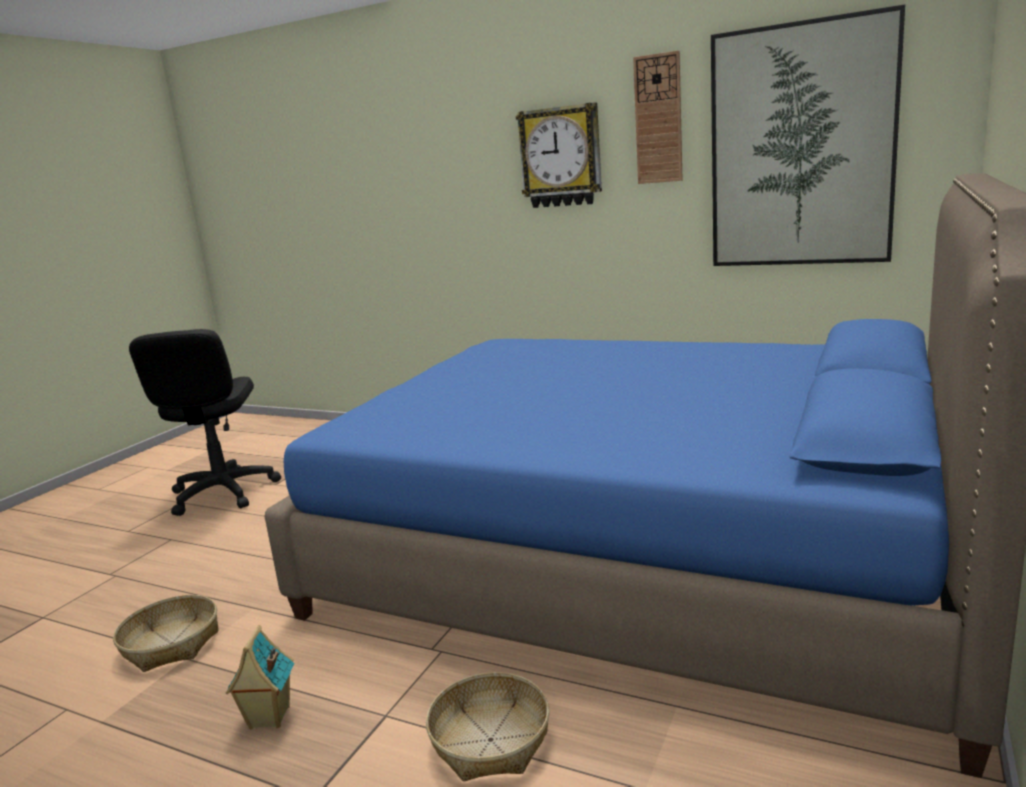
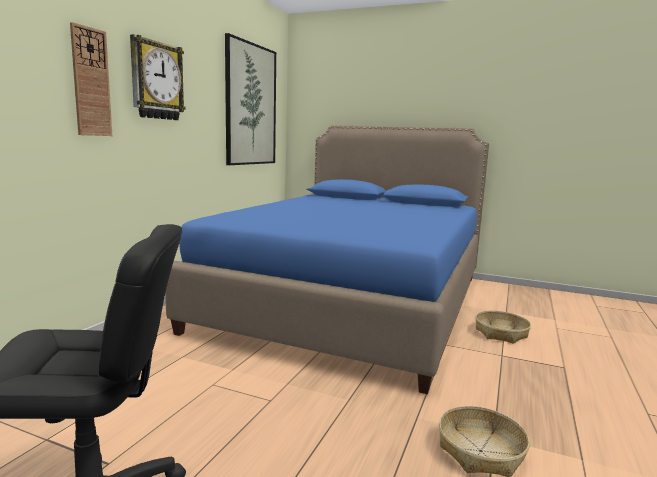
camera: 95 degrees left, 5 degrees down
(268, 718) = (527, 387): toy house -> none
(658, 119) = (205, 72): wall clock -> wall clock (91, 82)

